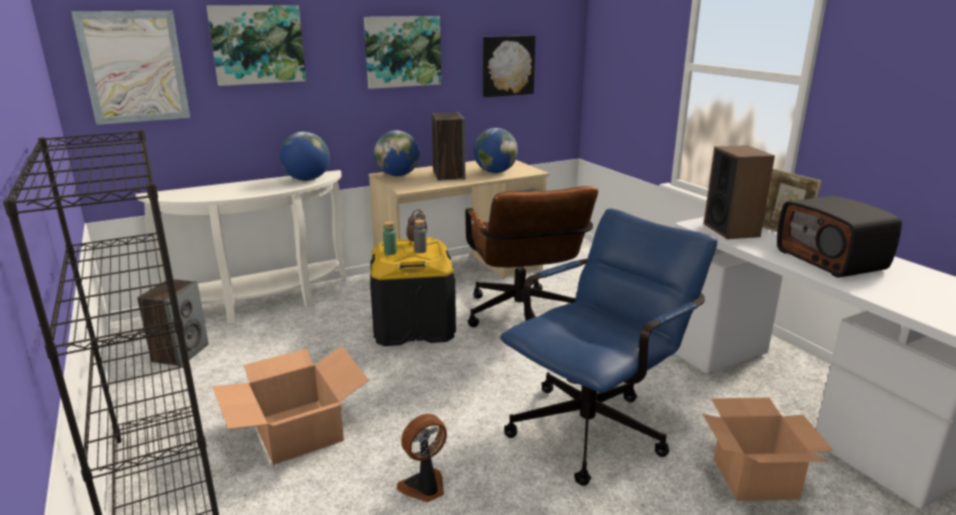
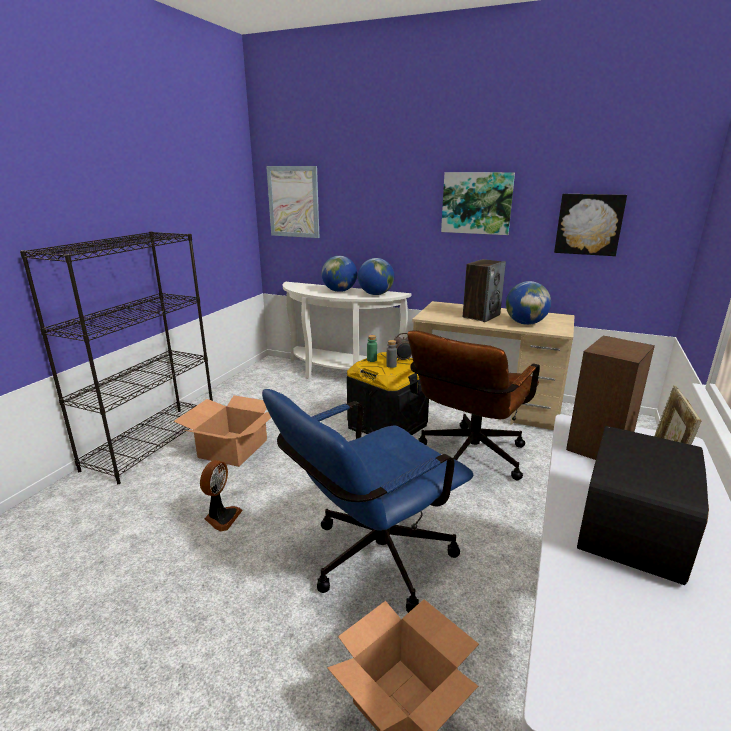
camera: 50 degrees right, 0 degrees up
(180, 353) = (263, 383): speaker -> none
(257, 44) = (365, 191): picture -> none
(397, 175) = (446, 307): globe -> globe (339, 291)
(425, 487) = (221, 517): fan -> fan turned 90 degrees clockwise
(596, 425) = (370, 562): blue office chair -> blue office chair turned 135 degrees clockwise

